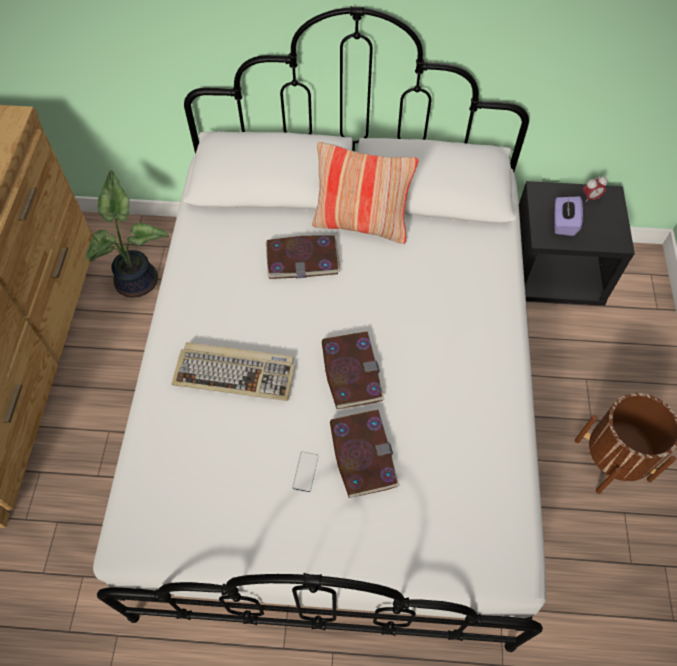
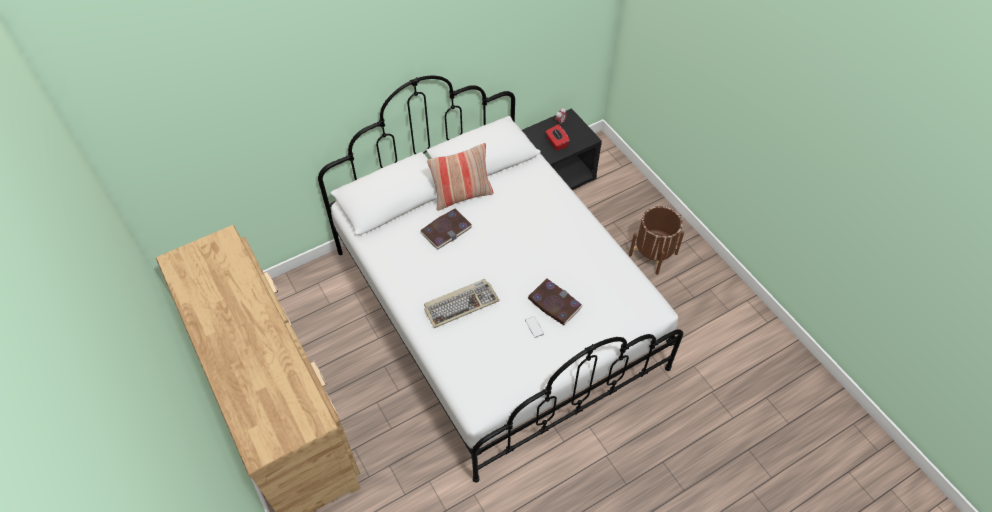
camera: 35 degrees left, 5 degrees down
(139, 280) = (319, 311): potted plant -> none
(351, 371) = (517, 270): book -> none
(563, 223) = (556, 143): purple tissue box -> red tissue box

